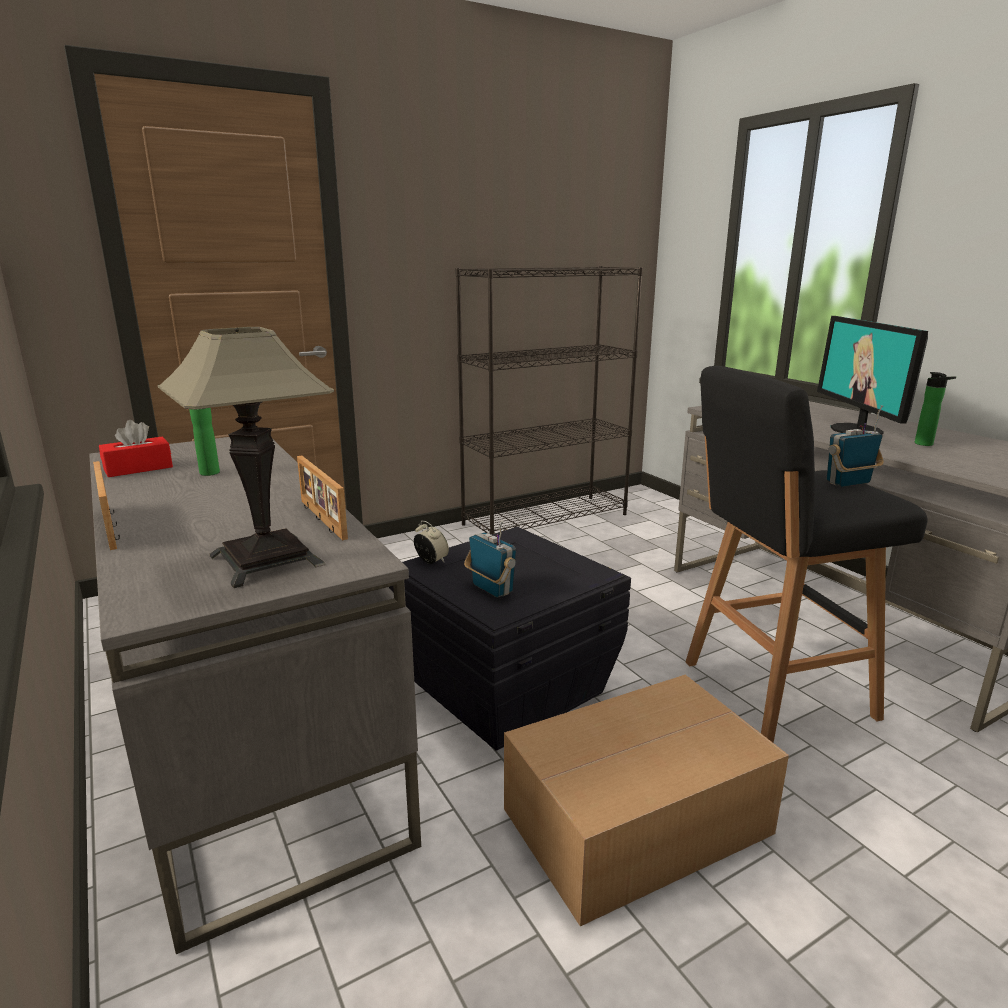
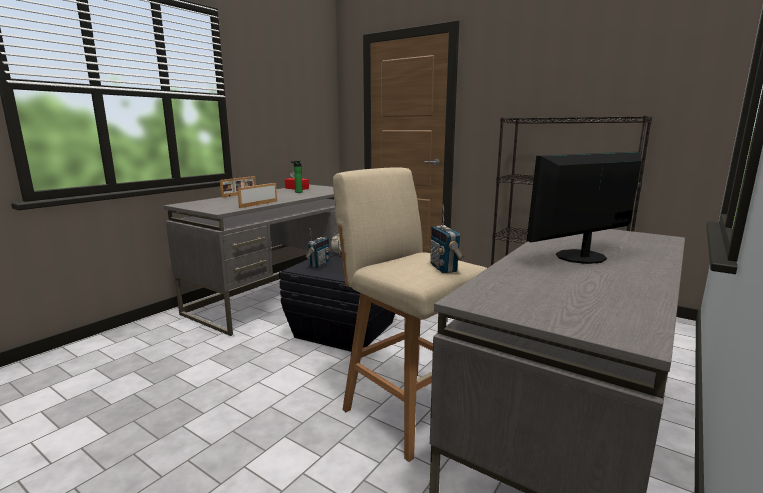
camera: 65 degrees right, 5 degrees down
(266, 560) = (218, 205): table lamp -> none
(632, 821) = (259, 376): cardboard box -> none
(771, 690) = (408, 408): black stool -> beige stool
(848, 483) = (444, 268): radio -> radio turned 150 degrees counterclockwise
(926, 444) = (572, 275): bottle -> none

